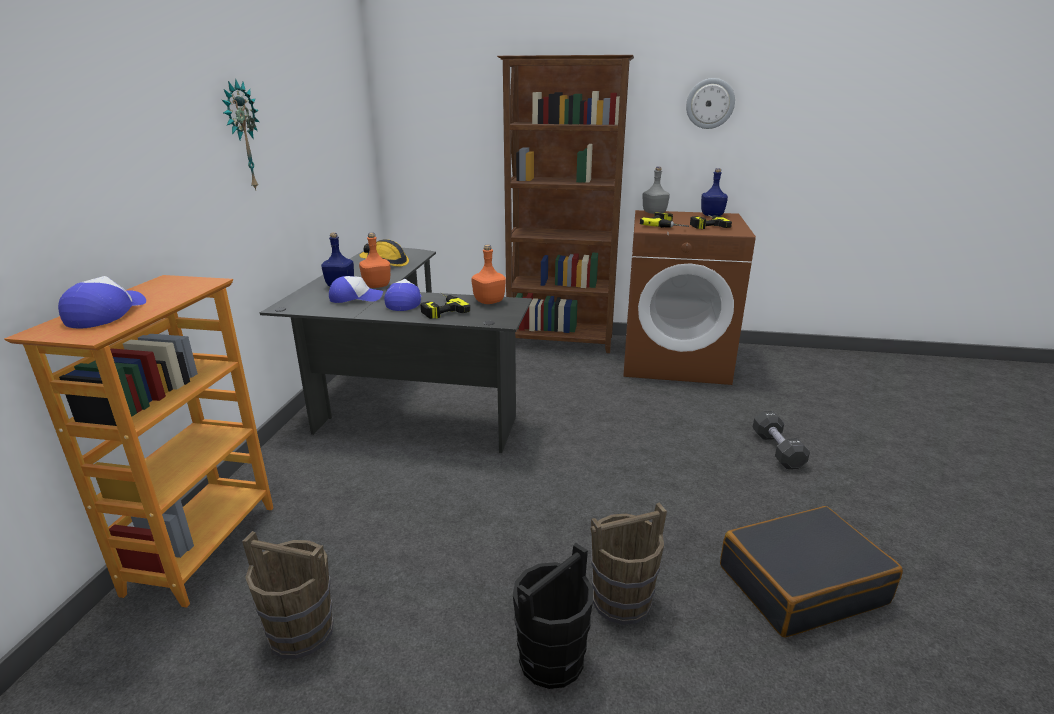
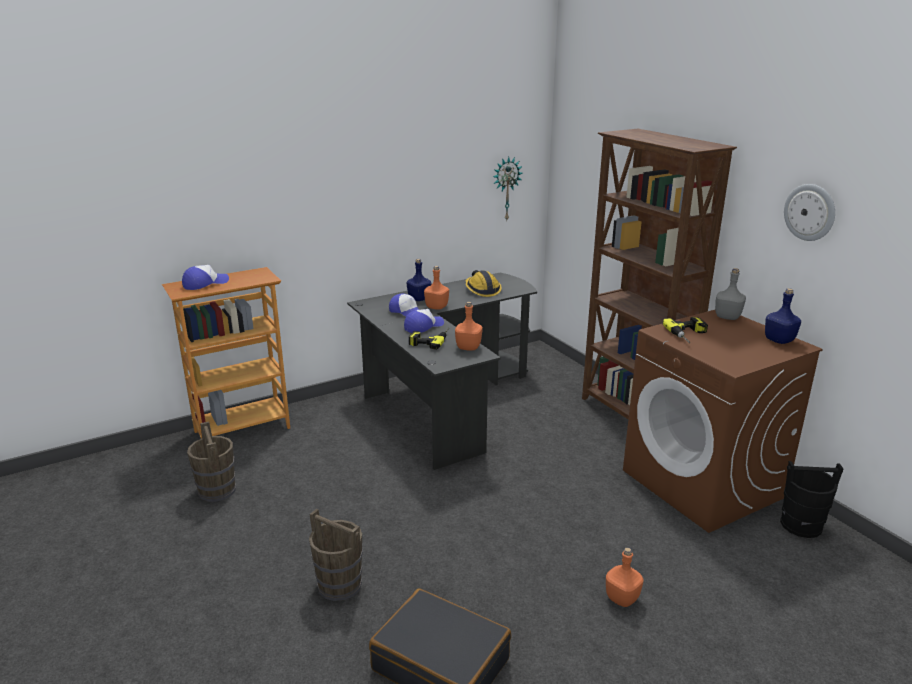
camera: 50 degrees right, 0 degrees up
(241, 136) = (363, 184): wall clock -> wall clock (506, 188)
(550, 659) = (268, 578): black bucket -> black bucket (800, 525)
(705, 224) = (732, 347): power drill -> none
(777, 450) = (622, 598): black dumbbell -> orange bottle

